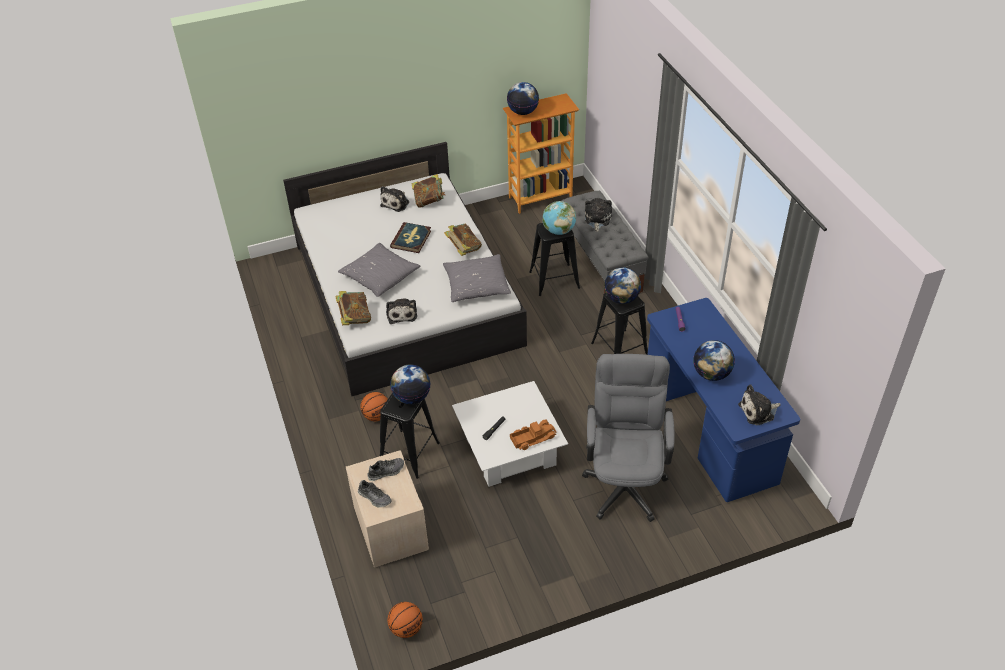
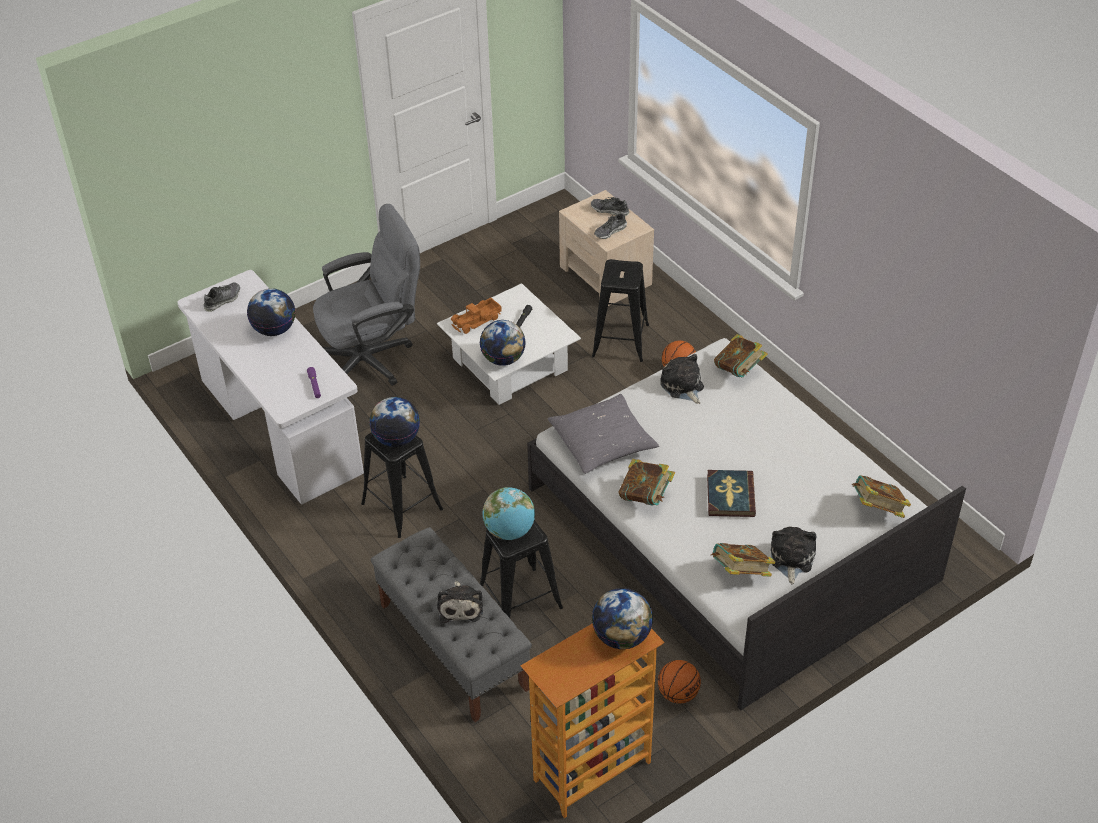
camera: 165 degrees right, 0 degrees up
(328, 217) = (877, 509): none -> book
(380, 276) = (741, 432): grey pillow -> none
(406, 628) = (553, 211): basketball -> basketball (678, 694)
(412, 397) = (614, 280): globe -> globe (503, 359)
(625, 480) = (373, 358): grey office chair -> grey office chair turned 105 degrees counterclockwise
(709, 429) = (280, 427): blue desk -> white desk
(758, 411) = (222, 300): plush toy -> shoe

